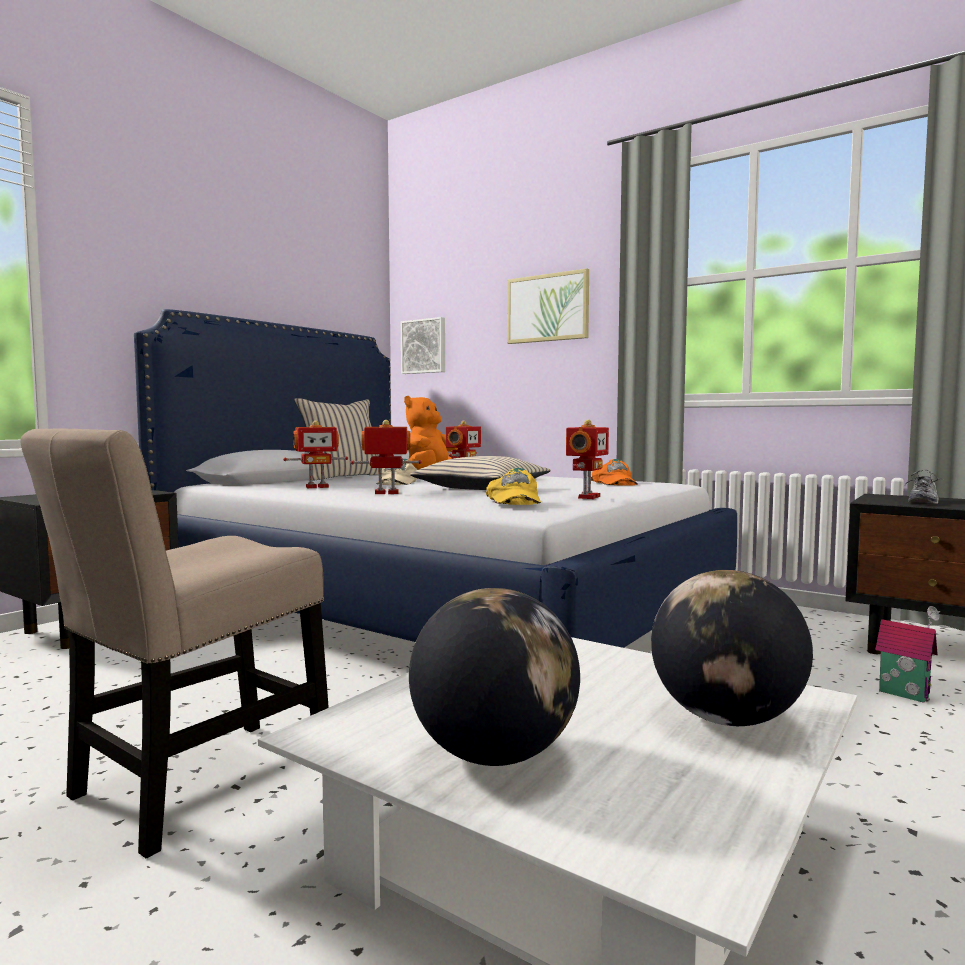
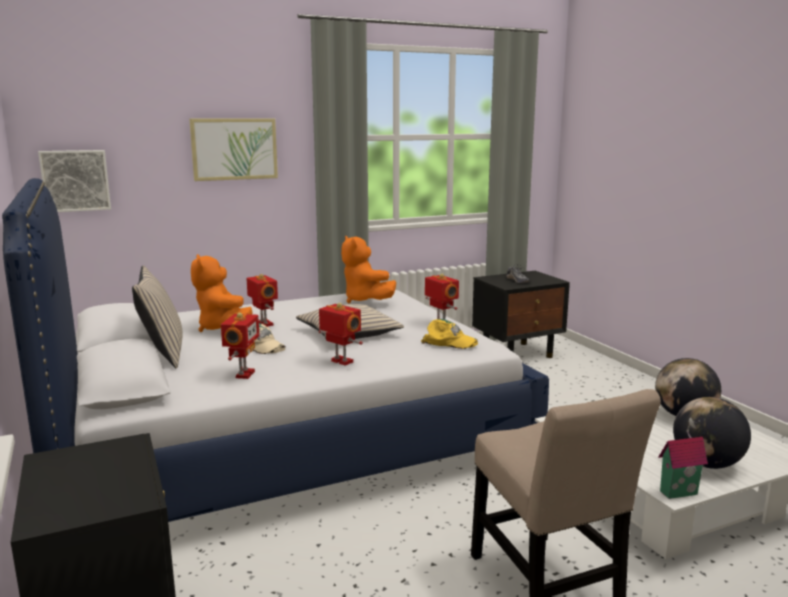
camera: 60 degrees left, 10 degrees up
(386, 493) = (341, 362): toy robot -> toy robot turned 105 degrees clockwise
(614, 482) = (365, 300): orange cap -> orange plush toy
(905, 693) = (559, 380): toy house -> toy house (677, 491)

